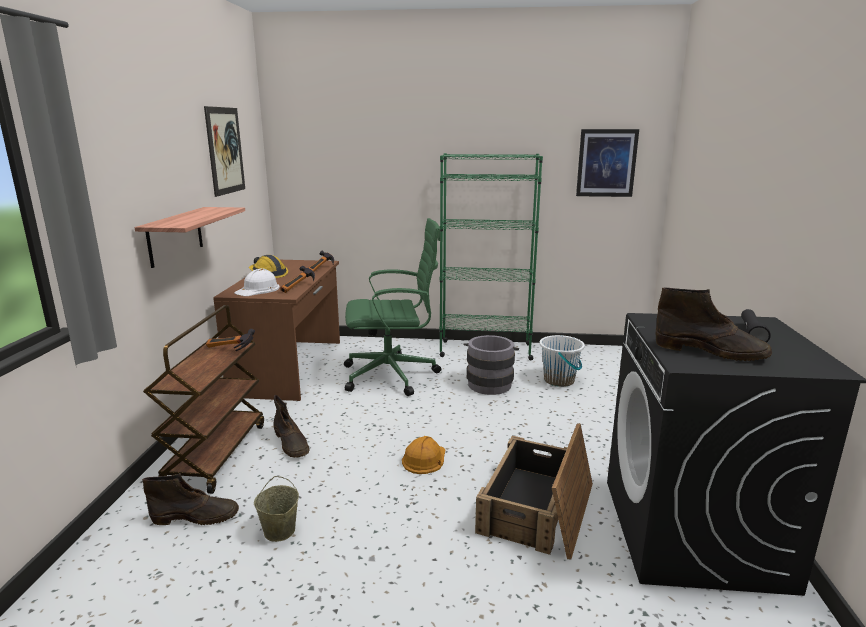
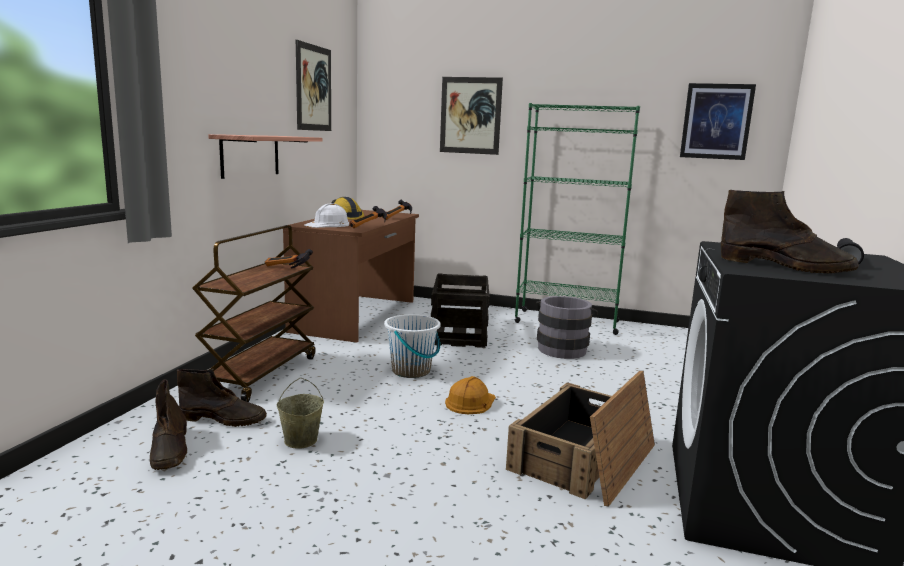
camera: 10 degrees right, 5 degrees down
(291, 444) = (337, 374): brown boot -> brown boot (170, 450)
(380, 163) = (470, 115): none -> picture
(393, 375) = (459, 332): green office chair -> crate
(559, 380) = (643, 354): white bucket -> white bucket (411, 371)

